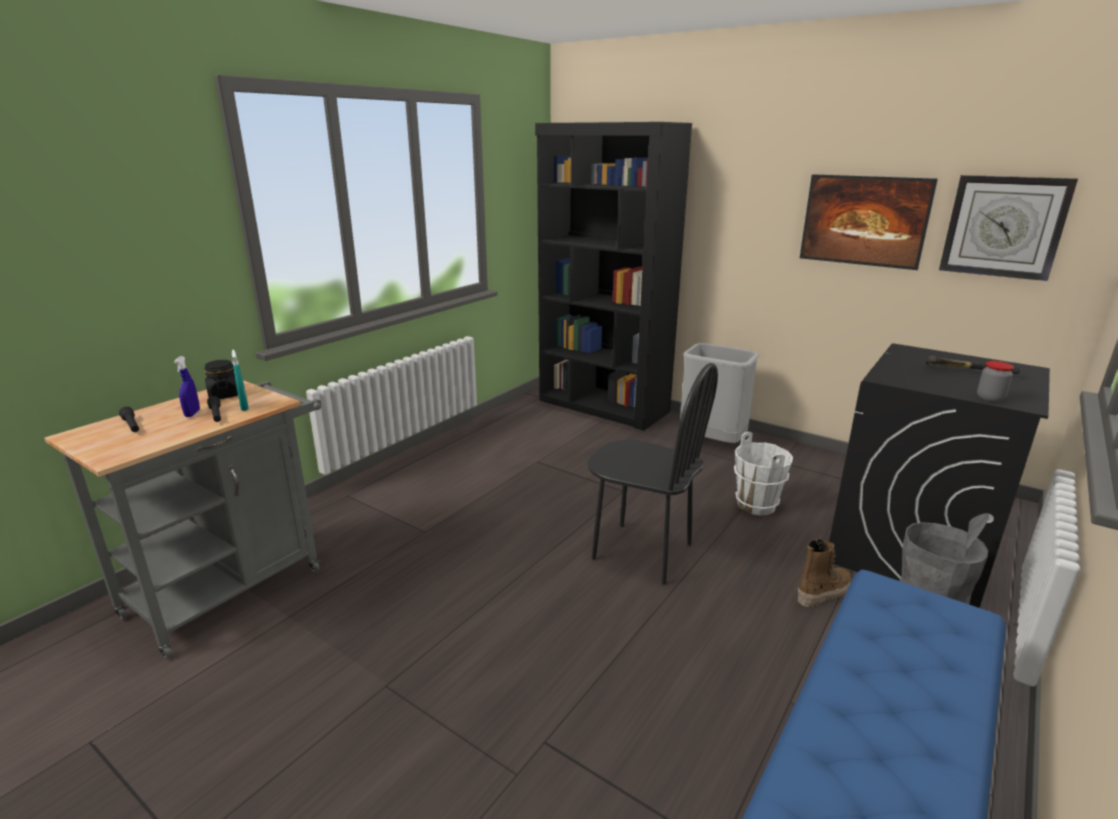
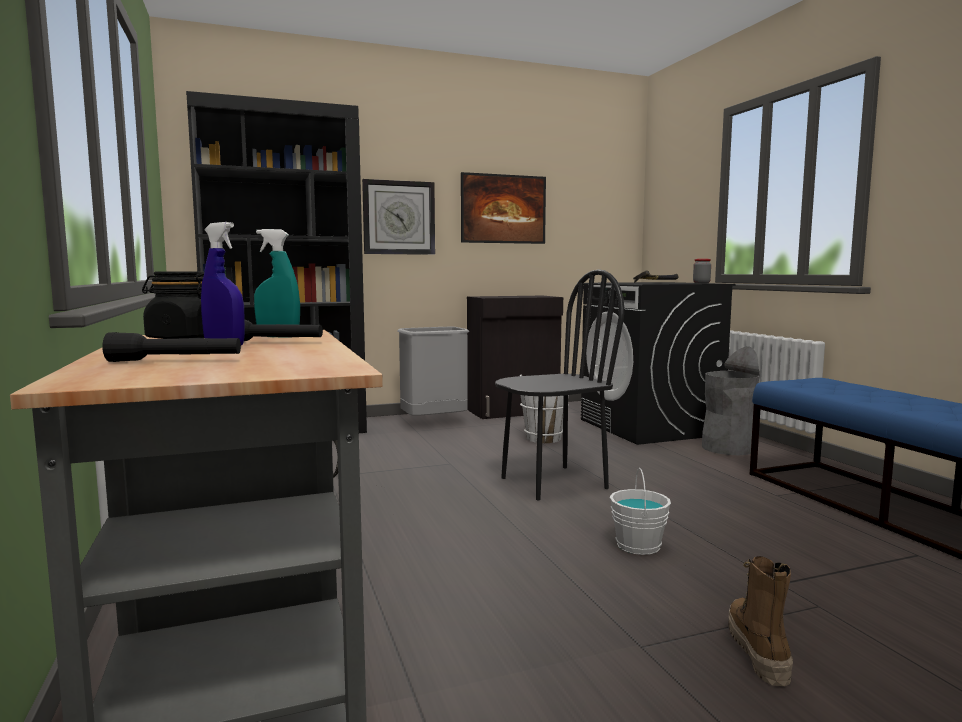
camera: 55 degrees left, 15 degrees down
(550, 639) = (639, 545): none -> white bucket
(817, 460) = (514, 411): none -> black cabinet
(822, 593) = (670, 455): boot -> boot (757, 651)
(1004, 227) = (586, 209): wall clock -> wall clock (399, 218)

